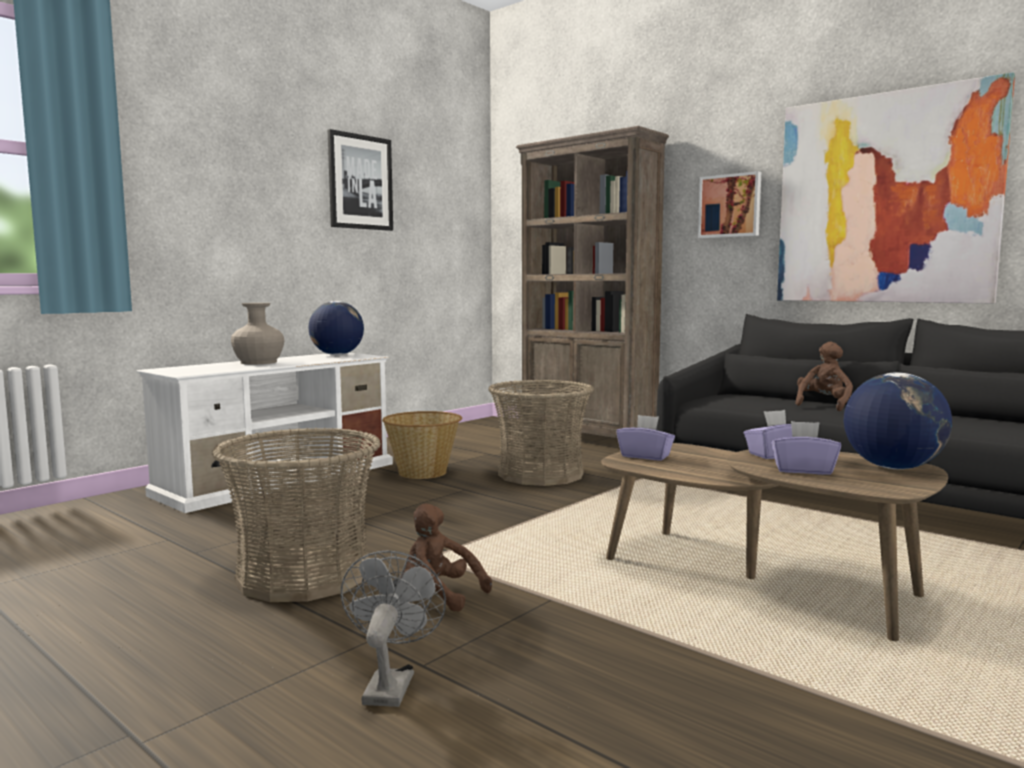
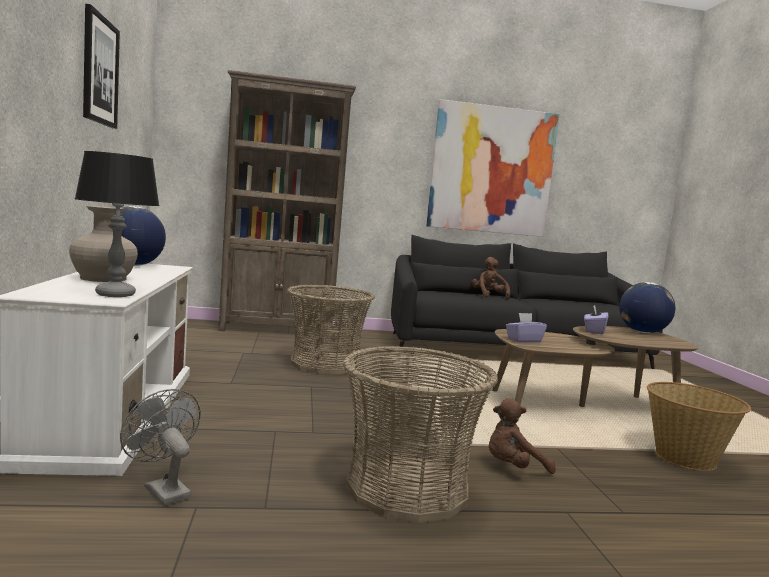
camera: 50 degrees left, 0 degrees up
(206, 371) = (115, 294): none -> table lamp
(390, 684) = (644, 530): grey fan -> grey fan (162, 489)
(423, 473) = (239, 378): basket -> basket (686, 458)
(730, 206) = (395, 157): picture -> none
(803, 470) = (631, 338): purple tissue box -> none

